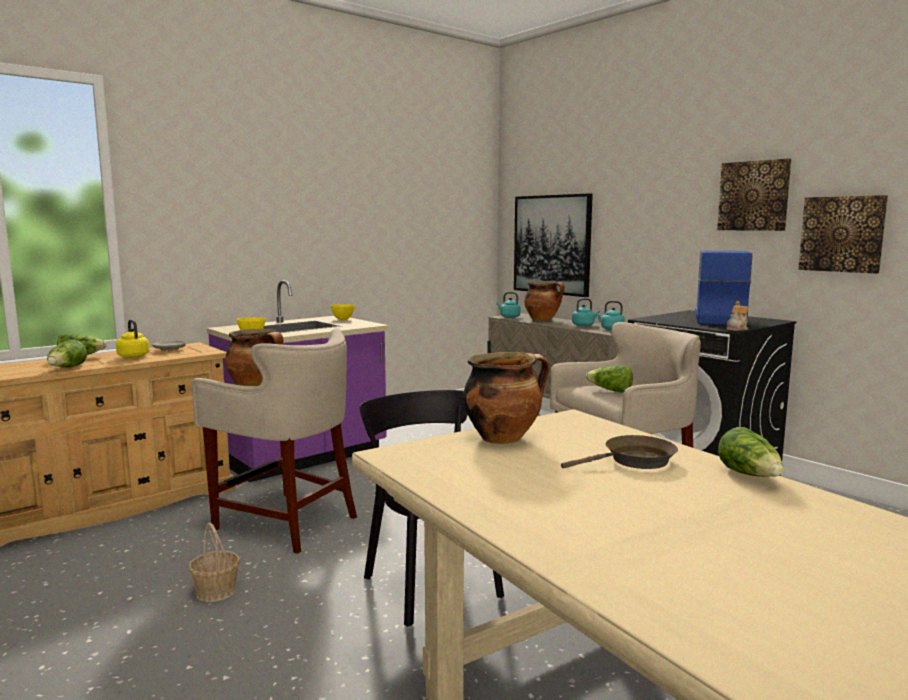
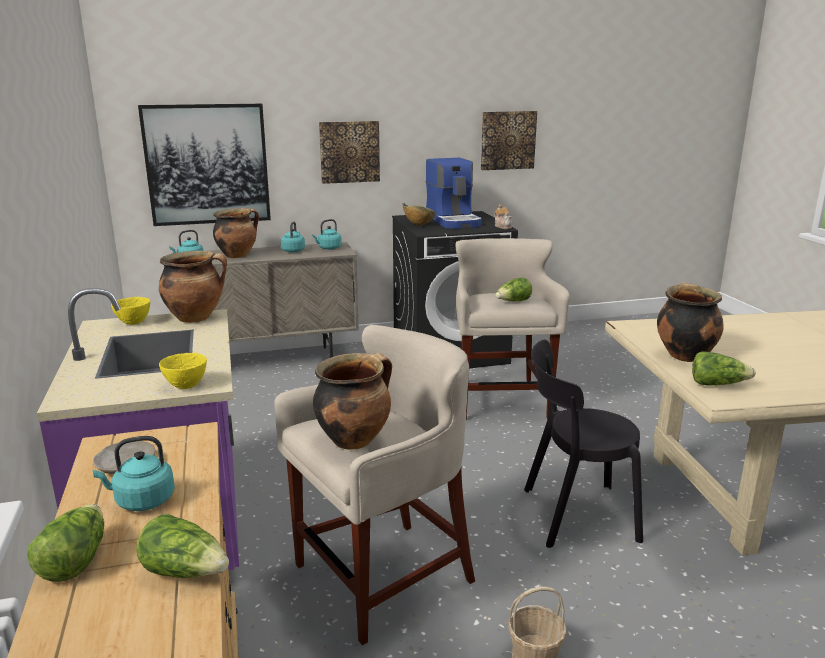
camera: 65 degrees left, 10 degrees up
(133, 356) = (142, 501): yellow kettle -> turquoise kettle
(364, 323) = (196, 318): none -> cooking pot
(634, 461) = (745, 334): brown frying pan -> none
(671, 315) = (417, 224): none -> bowl
(717, 319) = (454, 221): coffee machine -> coffee machine turned 150 degrees counterclockwise
(750, 476) = (774, 317): lettuce -> lettuce (717, 384)
(754, 196) = (440, 109): picture -> picture (349, 152)

